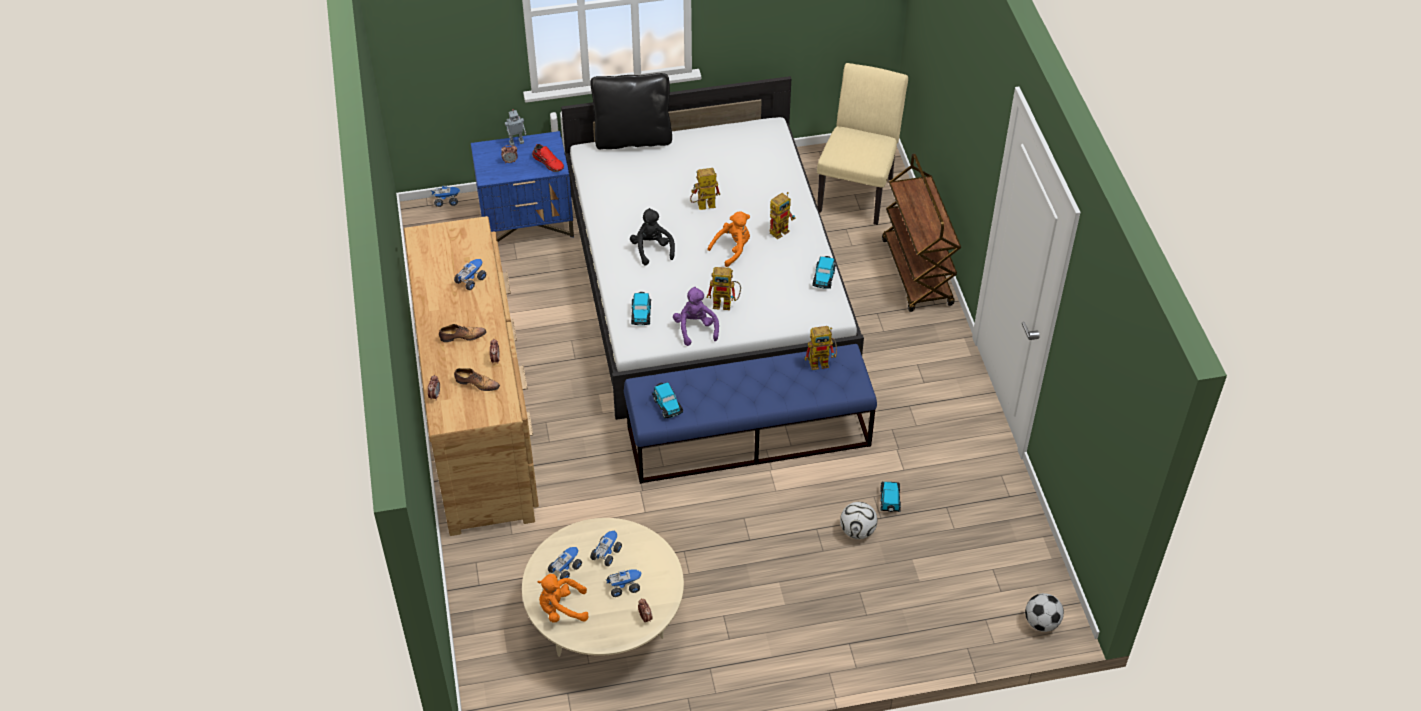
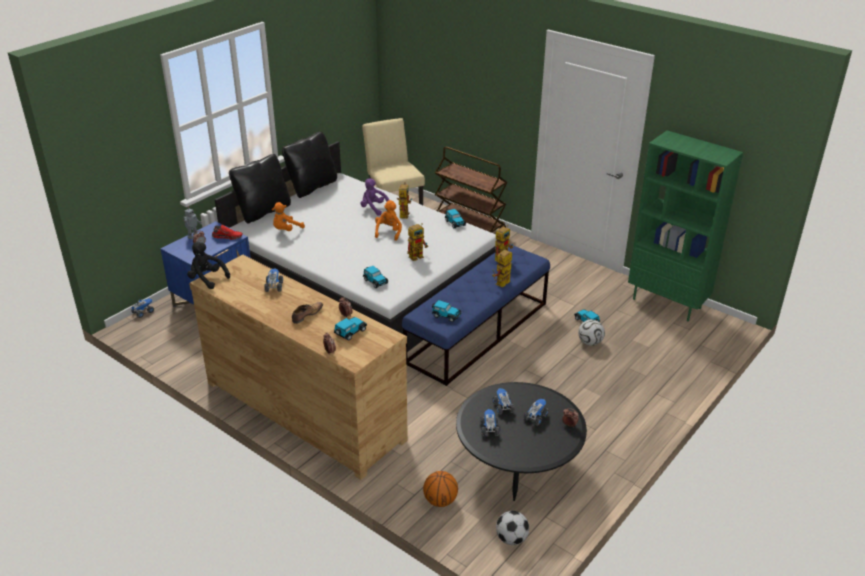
camera: 40 degrees left, 15 degrees down
(476, 383) = (350, 332): shoe -> toy car
(493, 608) = (440, 501): none -> basketball
(561, 609) = (516, 451): orange plush toy -> orange plush toy (286, 230)
(606, 621) = (517, 464): beige coffee table -> black coffee table
(652, 249) = (341, 251): black plush toy -> black plush toy (207, 279)
(695, 328) = (415, 273): purple plush toy -> purple plush toy (374, 208)
(702, 207) = (346, 222): toy robot -> toy robot (502, 285)
(725, 126) = (312, 187): none -> black pillow
(1023, 538) = (667, 303): none -> green bookcase
(1041, 622) = (724, 331): football -> football (511, 539)

